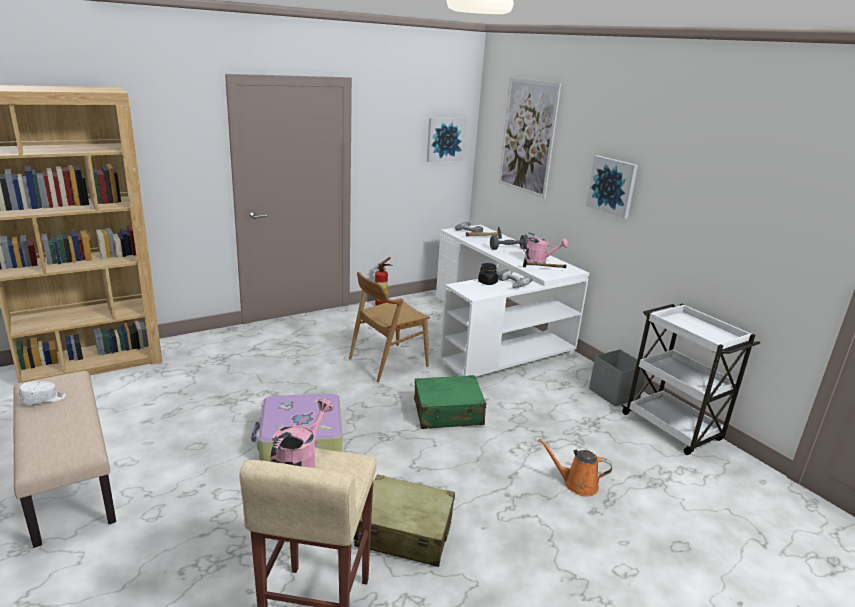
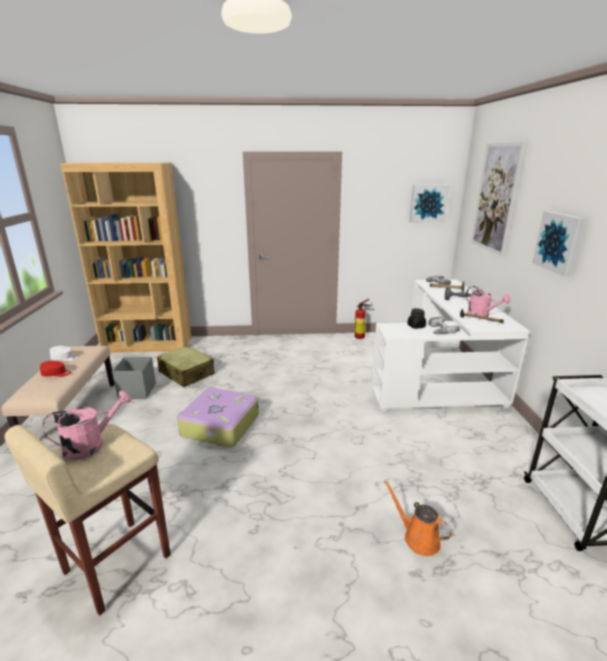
camera: 30 degrees right, 0 degrees up
(60, 422) = (56, 374): none -> red cap
(388, 362) = (329, 381): brown chair -> none
(404, 532) = (229, 525): beige suitcase -> beige suitcase (186, 373)
(448, 412) = (346, 433): green suitcase -> none
(614, 394) = (527, 458): grey storage box -> grey storage box (137, 391)

